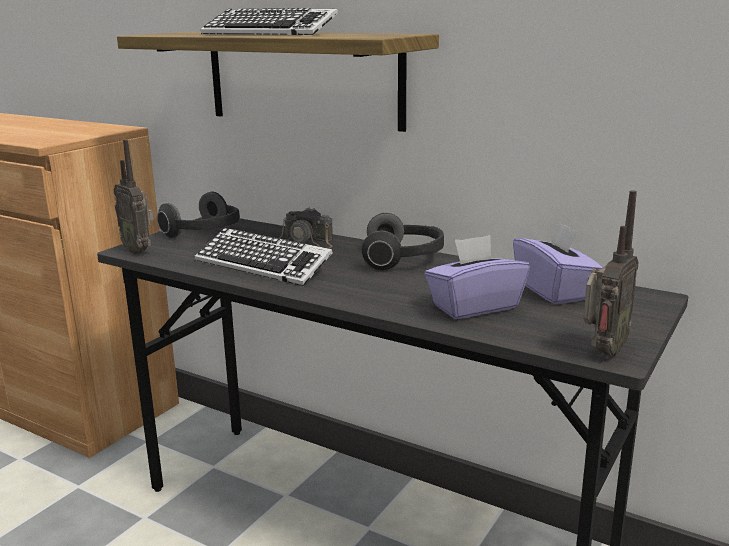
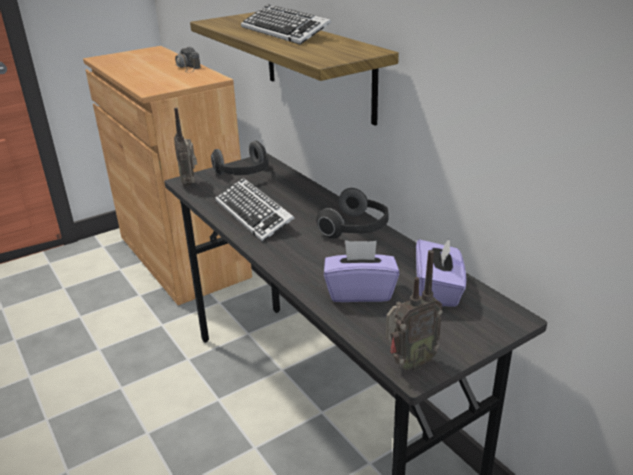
camera: 25 degrees right, 10 degrees up
(308, 240) = (306, 195): camera -> camera (187, 67)

